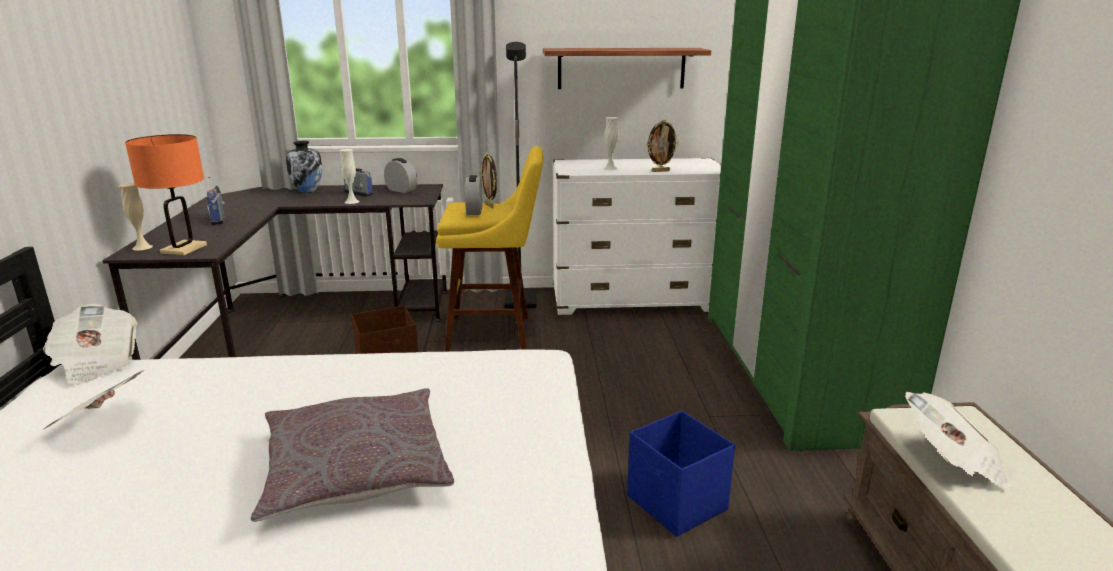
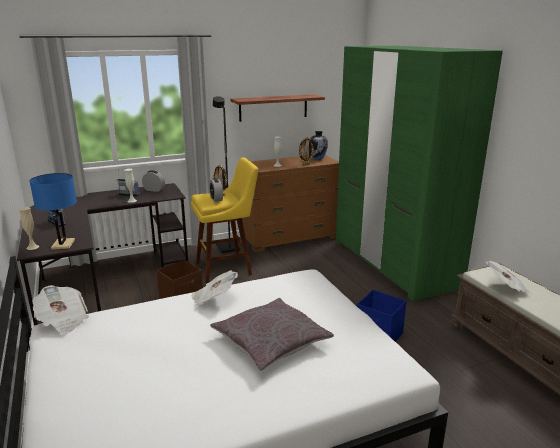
camera: 20 degrees left, 0 degrees up
(98, 423) = (108, 350): newspaper -> newspaper (214, 298)
(184, 249) = (63, 244): orange table lamp -> blue table lamp
(308, 191) = (93, 196): vase -> vase (318, 158)
(633, 301) = (290, 238): white dresser -> brown dresser

